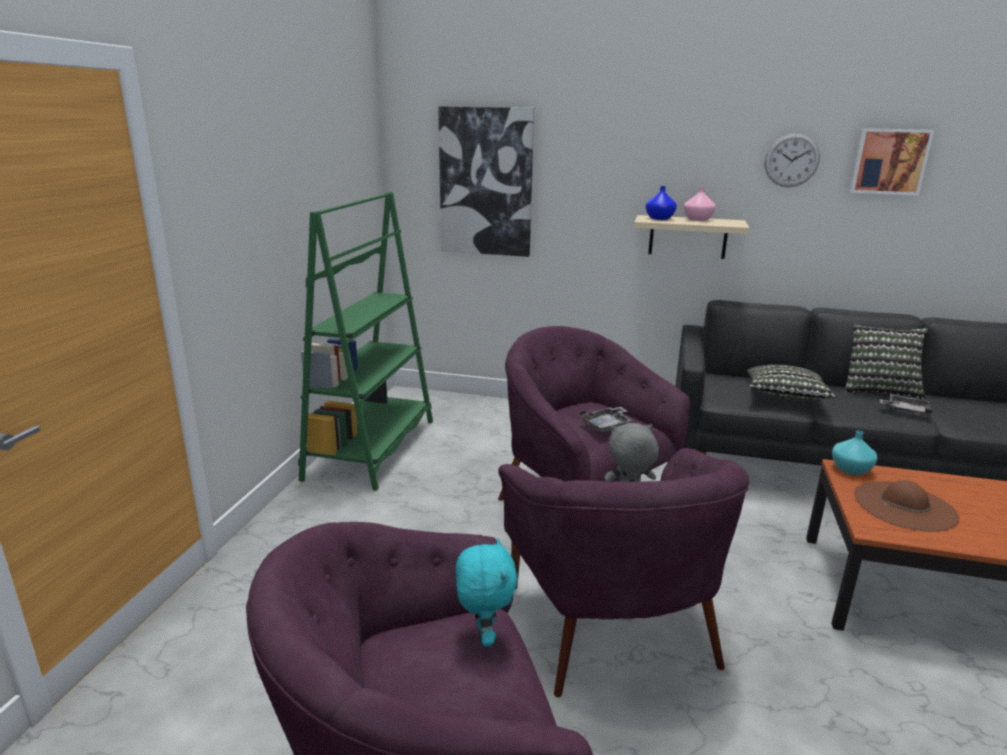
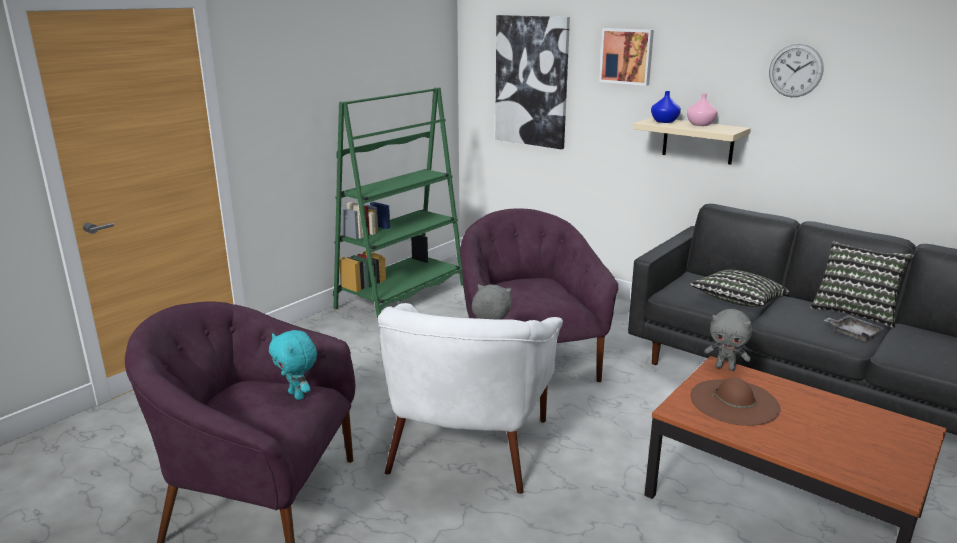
camera: 25 degrees right, 0 degrees up
(484, 636) = (298, 395): turquoise plush toy -> turquoise plush toy turned 120 degrees clockwise
(607, 425) = (533, 296): grey tray -> none
(613, 625) = (467, 446): purple armchair -> white armchair
(851, 469) = (725, 367): turquoise vase -> grey plush toy
(889, 161) = (896, 75): picture -> picture (627, 56)

